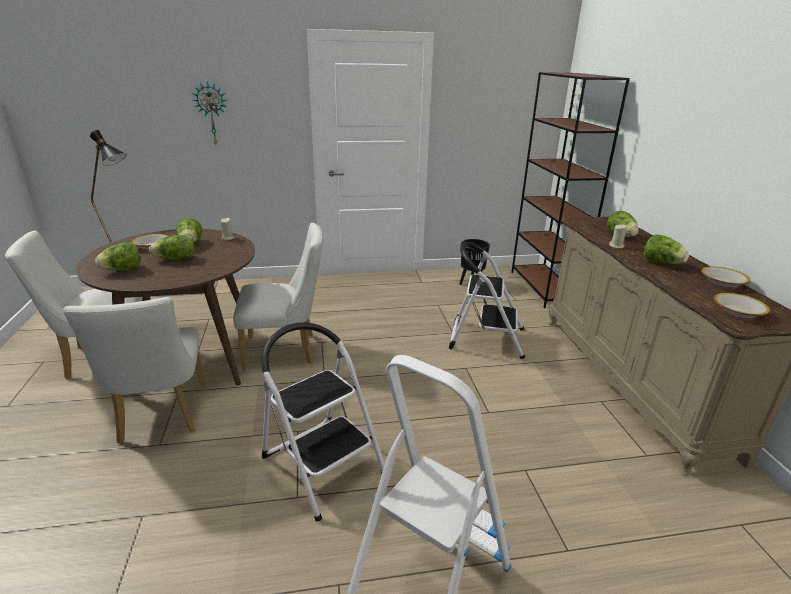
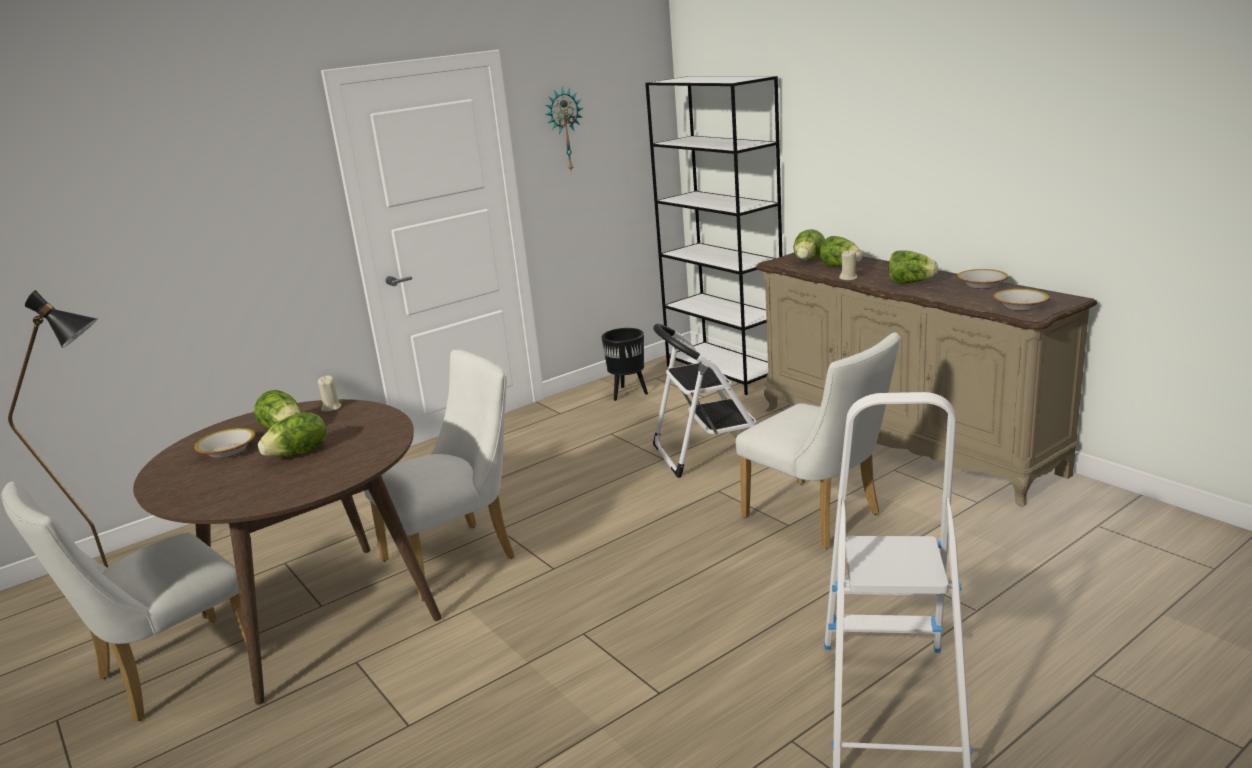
camera: 25 degrees left, 5 degrees down
(123, 270) = (239, 489): lettuce -> lettuce (808, 261)
(161, 417) = (370, 697): white chair -> white chair (819, 518)
(212, 114) = (188, 227): wall clock -> wall clock (564, 130)
(321, 463) = (651, 651): step ladder -> none
(544, 288) = (725, 372): brown bookcase -> white bookcase

